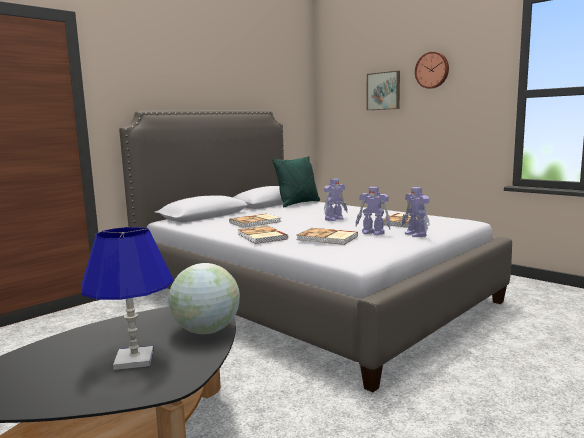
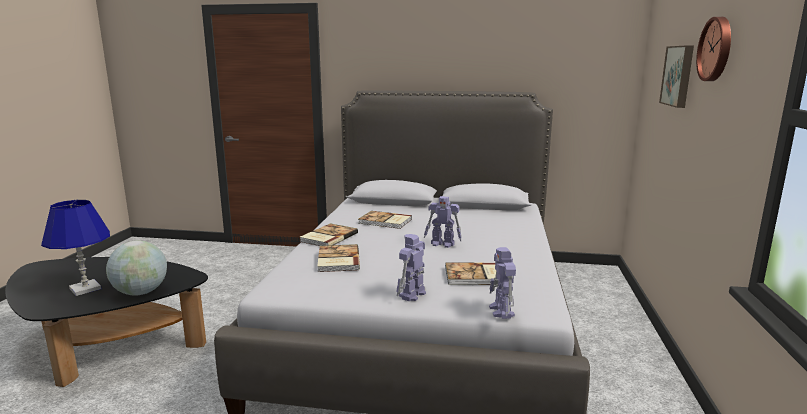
camera: 55 degrees right, 5 degrees up
(298, 203) = (503, 213): green pillow -> none
(373, 233) = (394, 274): toy robot -> toy robot (501, 311)

